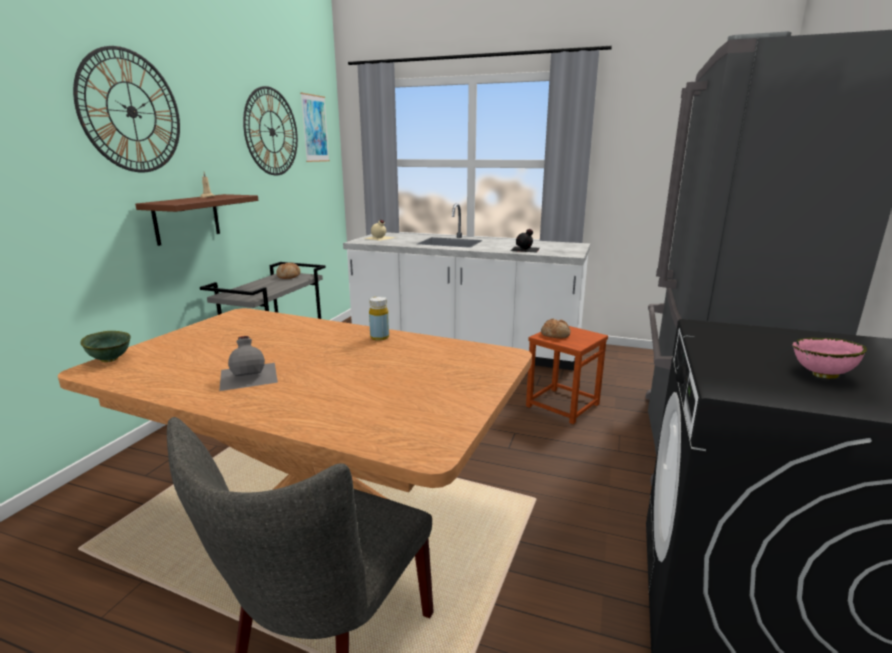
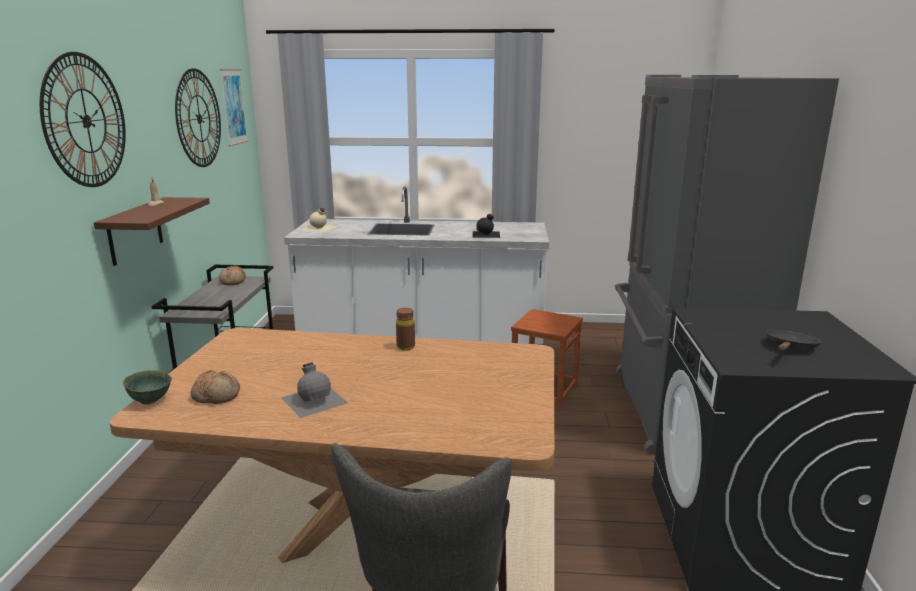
camera: 15 degrees left, 0 degrees up
(379, 337) = (406, 347): yellow bottle -> brown bottle
(555, 335) = (535, 322): bread -> bread (217, 396)
(821, 375) = (790, 348): pink bowl -> black frying pan

